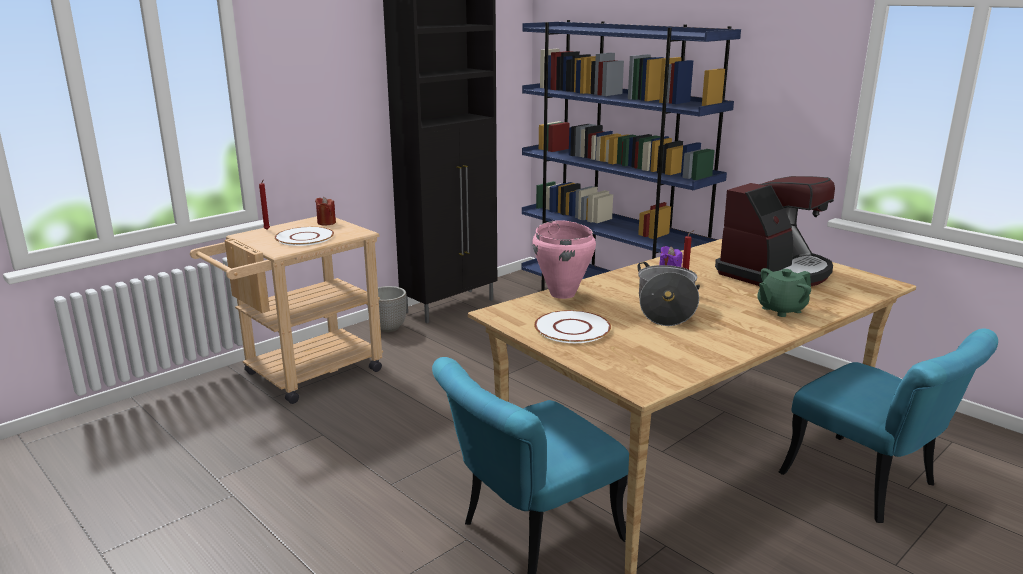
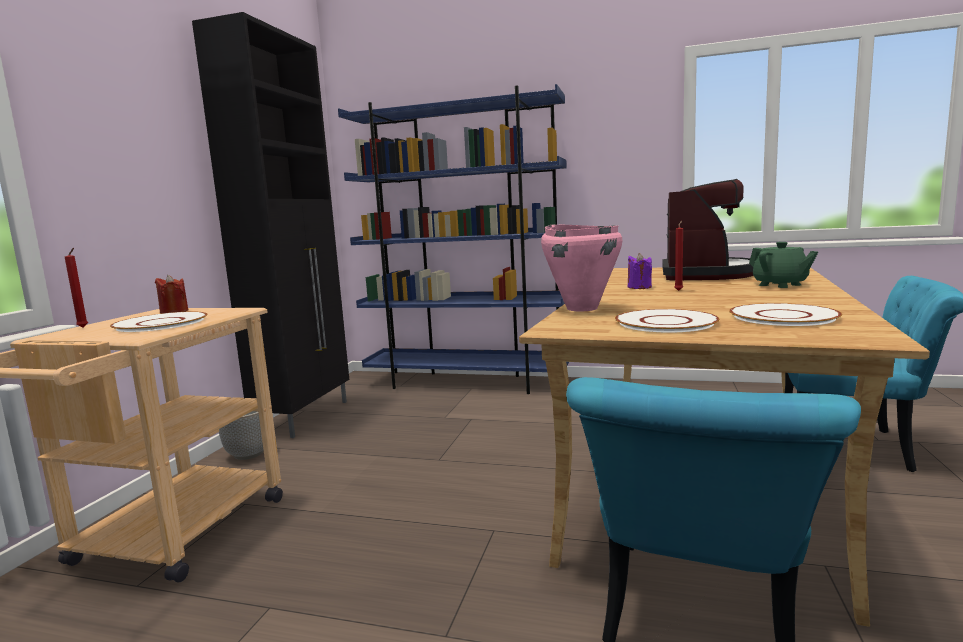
camera: 30 degrees left, 10 degrees down
(657, 348) = (782, 316): none -> white plate
(665, 308) = (699, 299): cooking pot -> none
(781, 309) = (780, 285): green teapot -> green teapot turned 60 degrees counterclockwise

